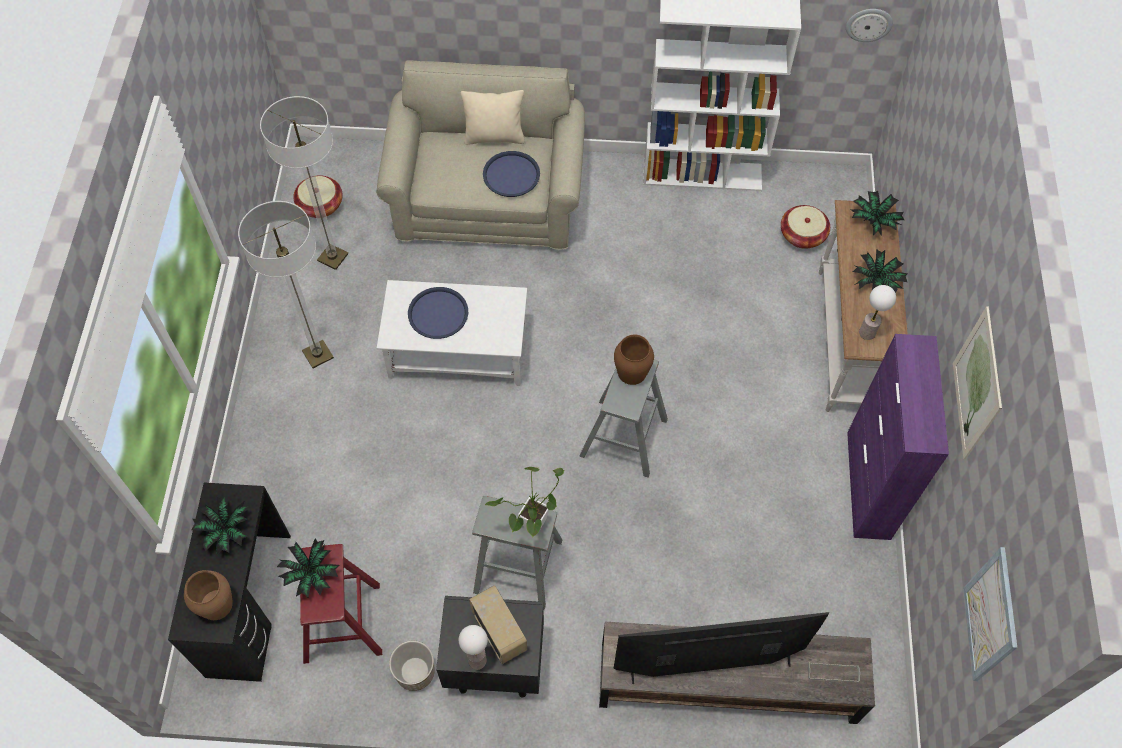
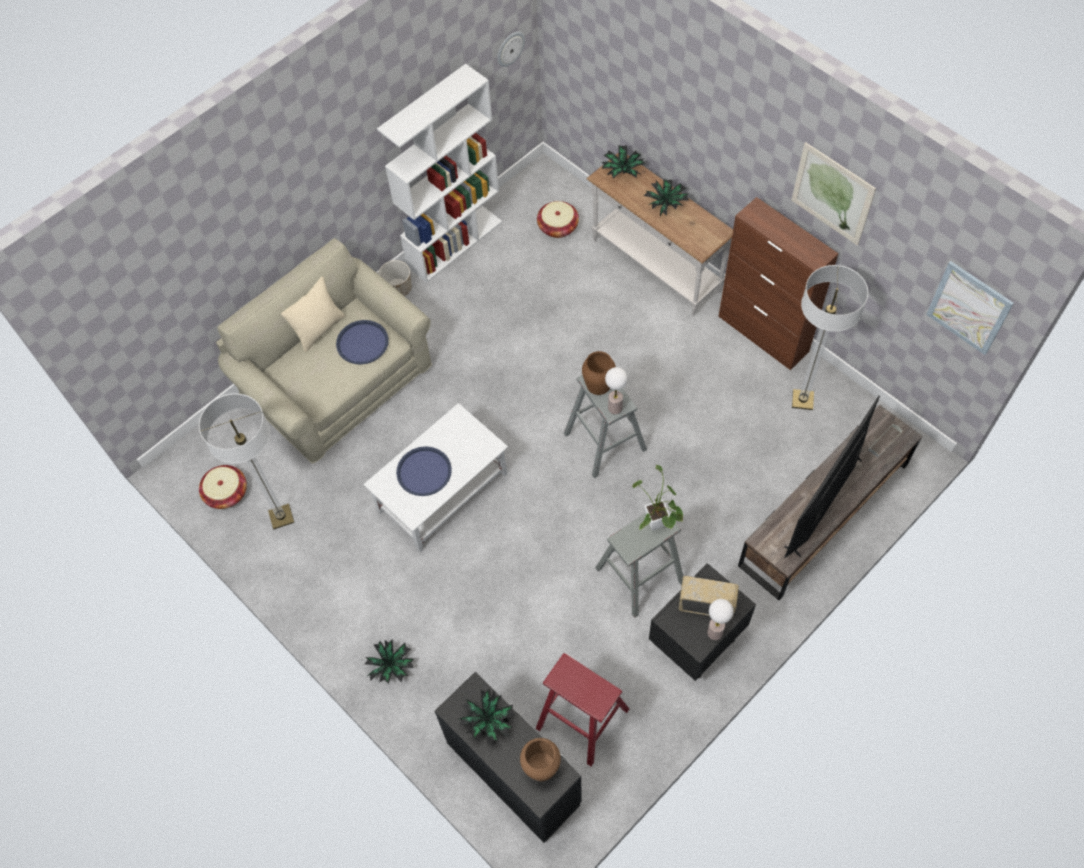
camera: 45 degrees left, 0 degrees up
(311, 574) = (569, 688): potted plant -> potted plant (391, 666)
(318, 355) = (354, 585): floor lamp -> floor lamp (802, 400)
(415, 672) = (660, 696): planter -> planter (398, 288)
(867, 333) = (697, 237): table lamp -> table lamp (615, 408)
(868, 485) = (763, 334): purple cabinet -> brown cabinet

